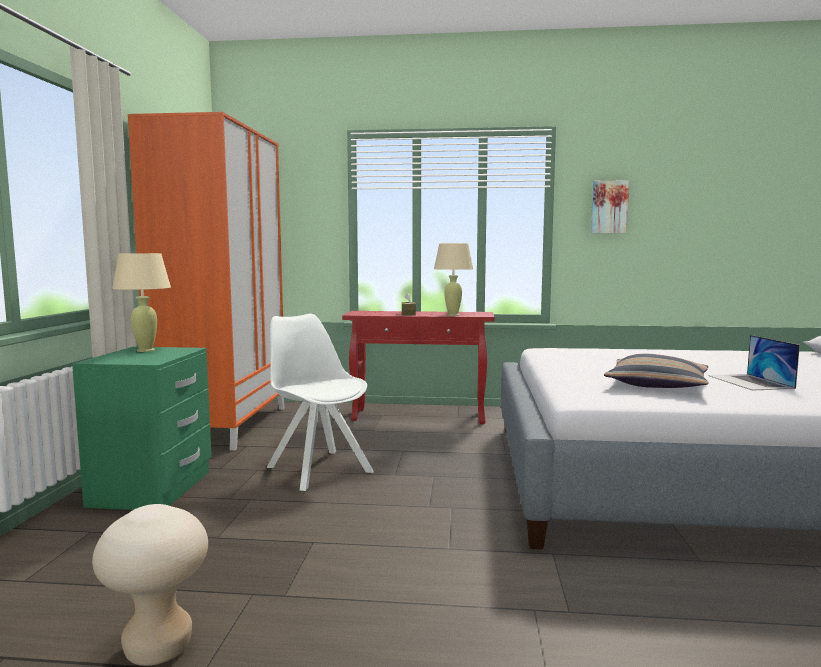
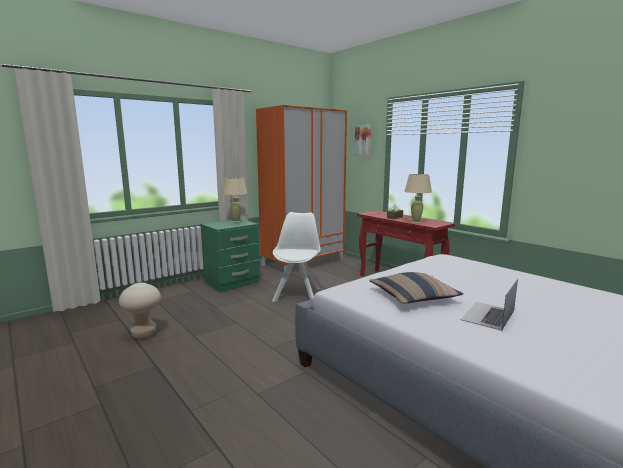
camera: 45 degrees right, 5 degrees up
(609, 207) = (565, 147): picture -> picture (363, 140)

